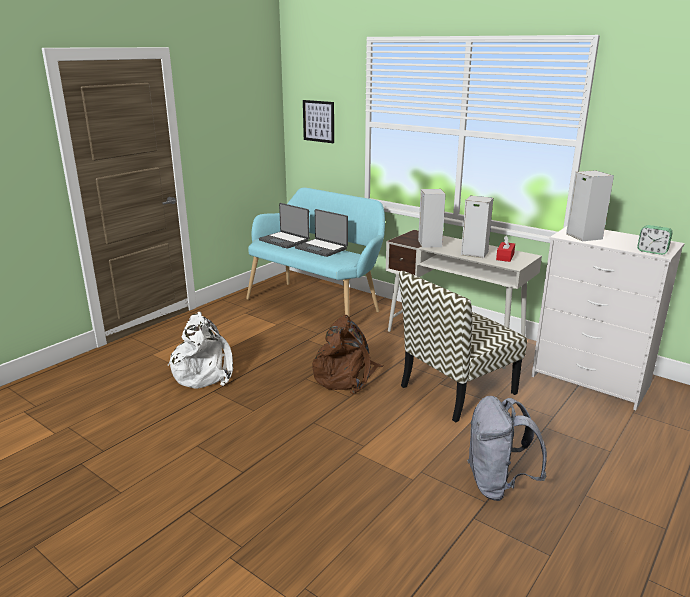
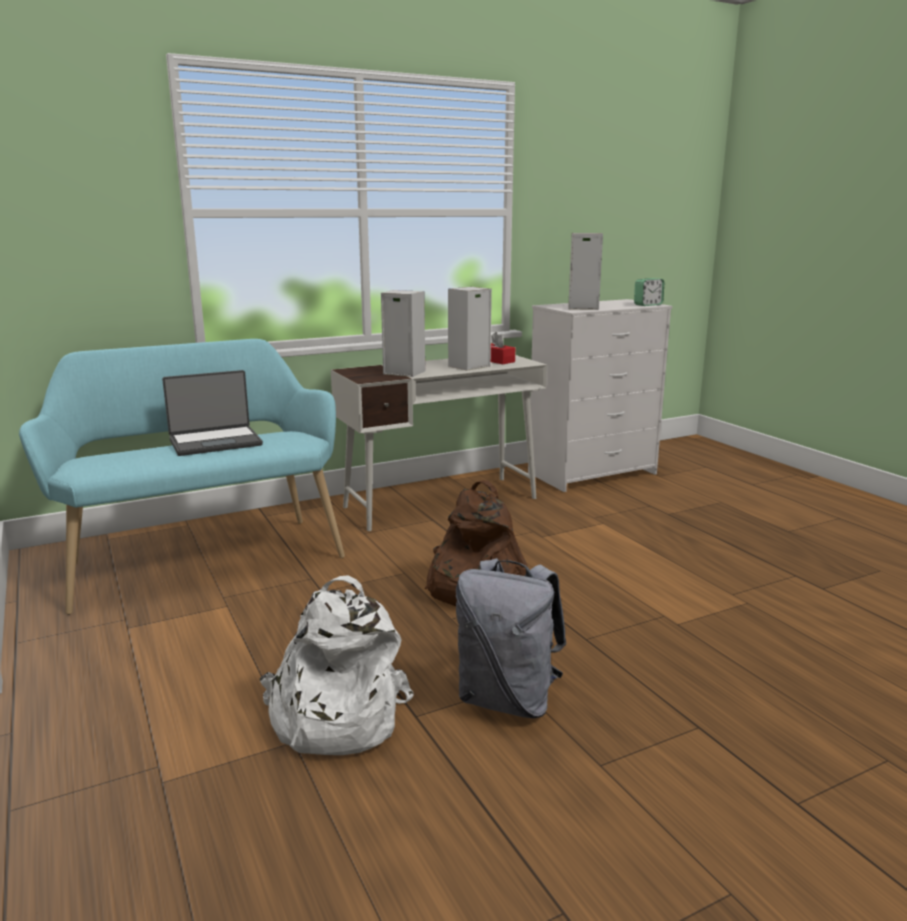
camera: 65 degrees left, 5 degrees down
(285, 240) = (120, 456): laptop -> none
(318, 121) = (60, 217): picture -> none
(457, 390) = (566, 532): chair -> none
(498, 485) = (766, 562): grey backpack -> grey backpack (508, 700)

